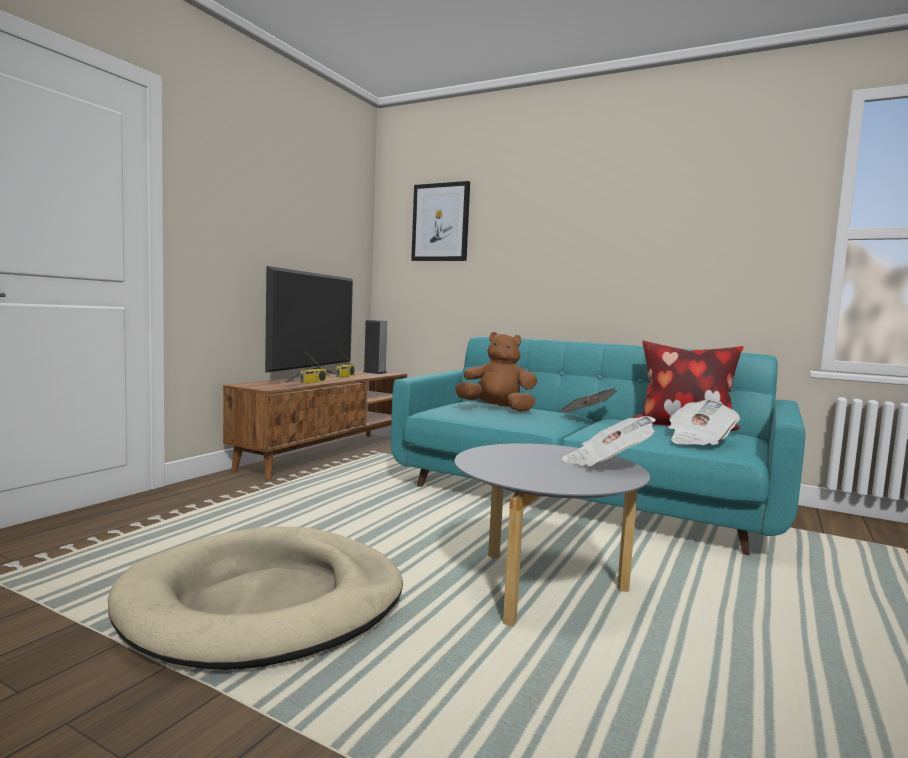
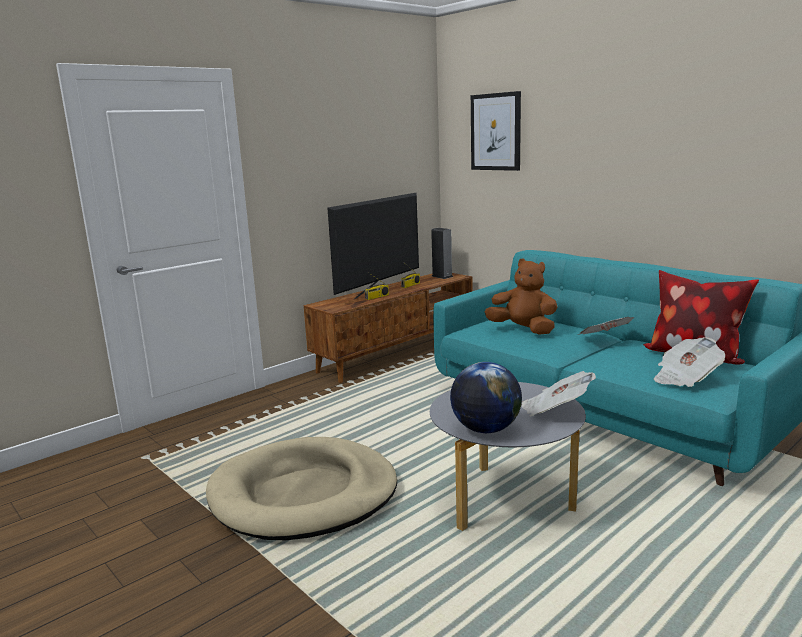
camera: 20 degrees right, 10 degrees up
(546, 480) = (485, 429): none -> globe

